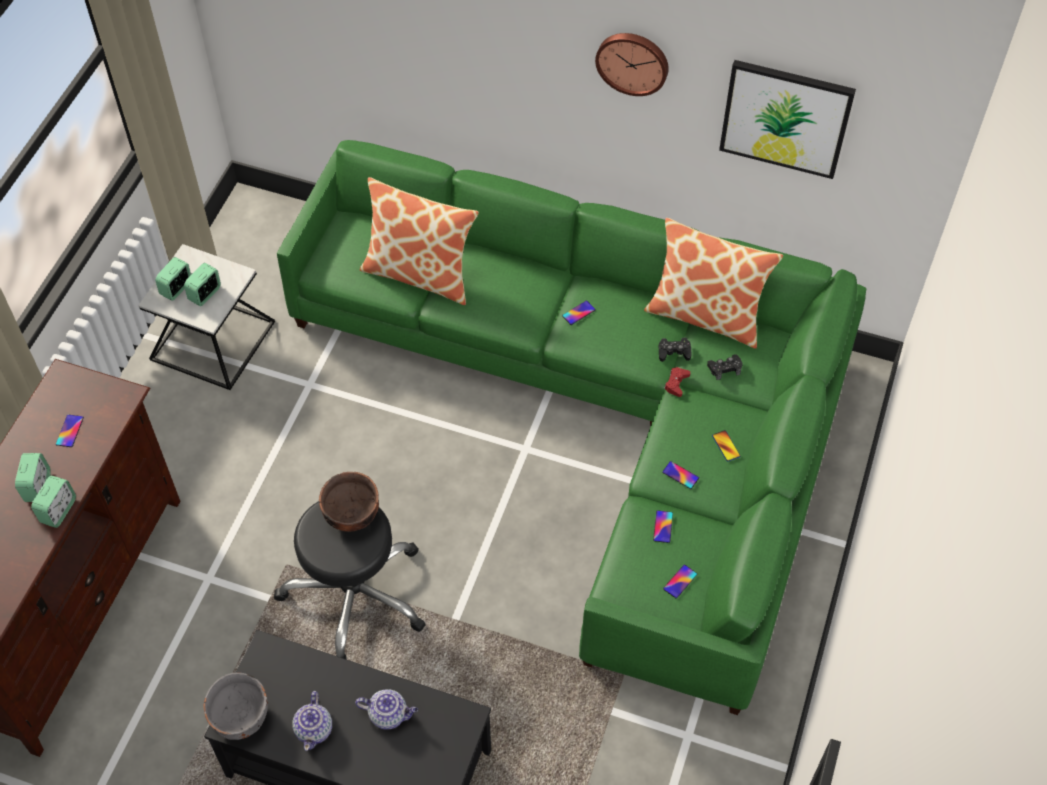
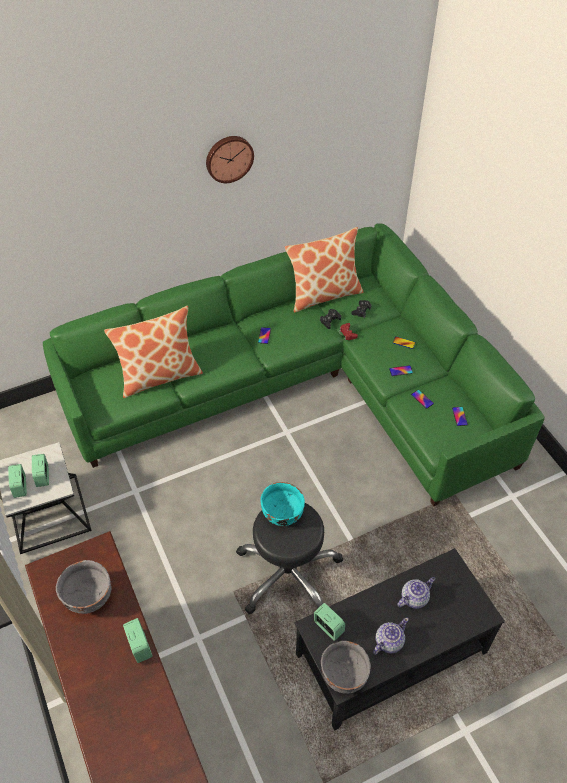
camera: 45 degrees left, 5 degrees down
(38, 487) = (108, 645): alarm clock -> alarm clock (328, 627)
(70, 431) = (89, 596): phone -> grey bowl
(314, 729) = (388, 642): teapot -> teapot turned 90 degrees counterclockwise
(351, 515) = (282, 514): brown bowl -> turquoise bowl
(785, 118) = (324, 145): picture -> none

